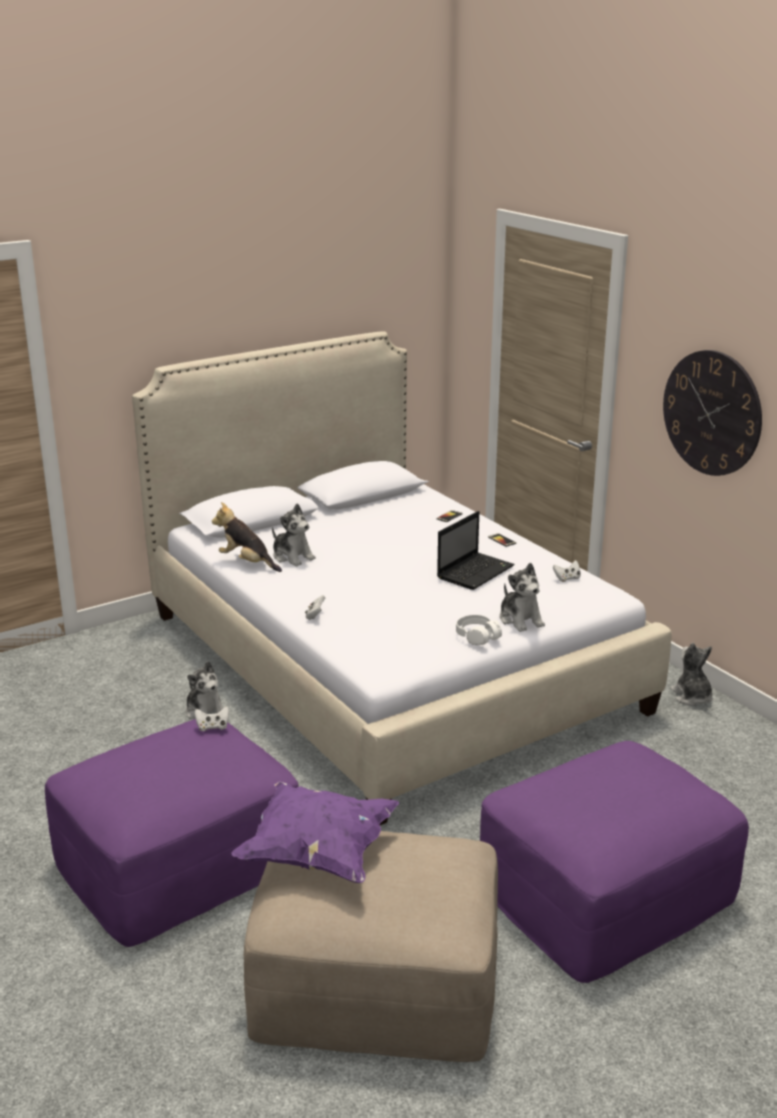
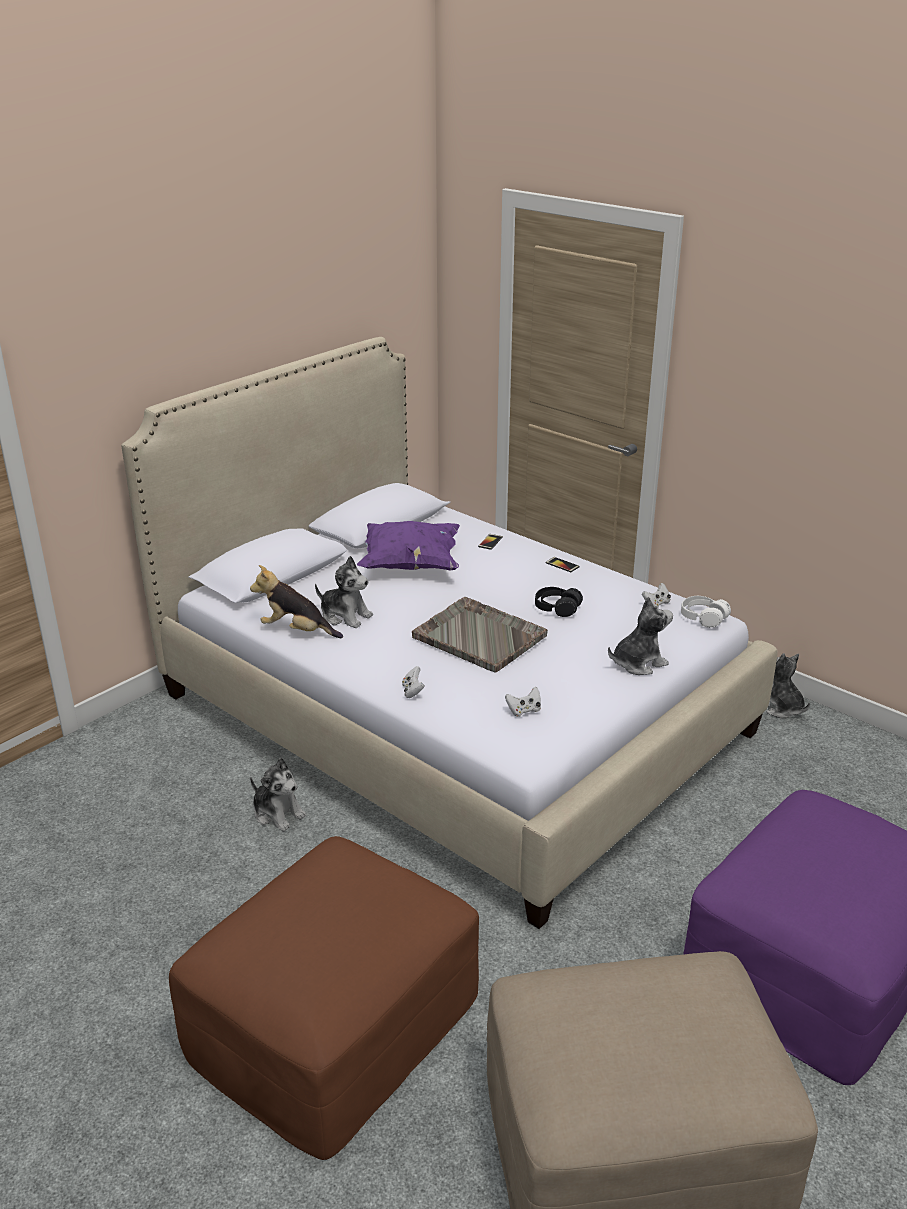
camera: 15 degrees left, 5 degrees up
(179, 861) = (335, 1023): purple ottoman -> brown ottoman
(212, 727) = (352, 858): white game controller -> white game controller (524, 710)
(317, 854) = (566, 1015): purple pillow -> purple pillow (410, 565)
(393, 583) = (478, 636): none -> grey tray
(476, 571) = (557, 608): laptop -> black headphones
(477, 637) = (606, 692): white headphones -> white headphones (703, 618)
(520, 619) = (638, 663): plush toy -> plush toy turned 75 degrees counterclockwise
(712, 413) = (797, 409): wall clock -> none

